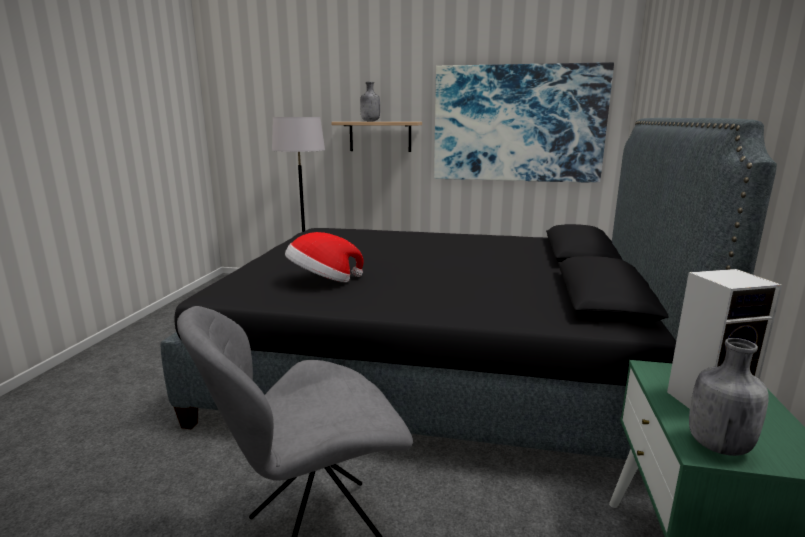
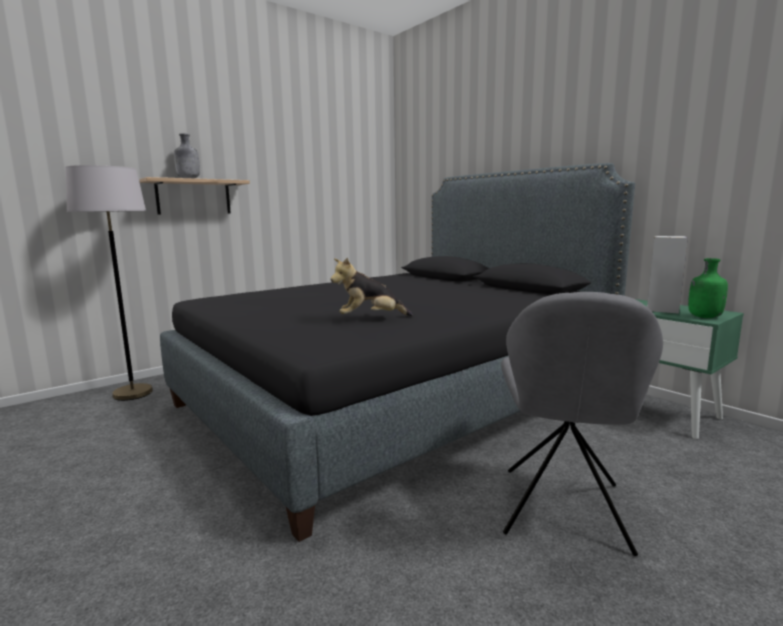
camera: 50 degrees left, 5 degrees down
(323, 281) = (370, 319): hat -> plush toy
(518, 124) = (323, 186): picture -> none
(717, 445) = (703, 317): grey bottle -> green bottle

